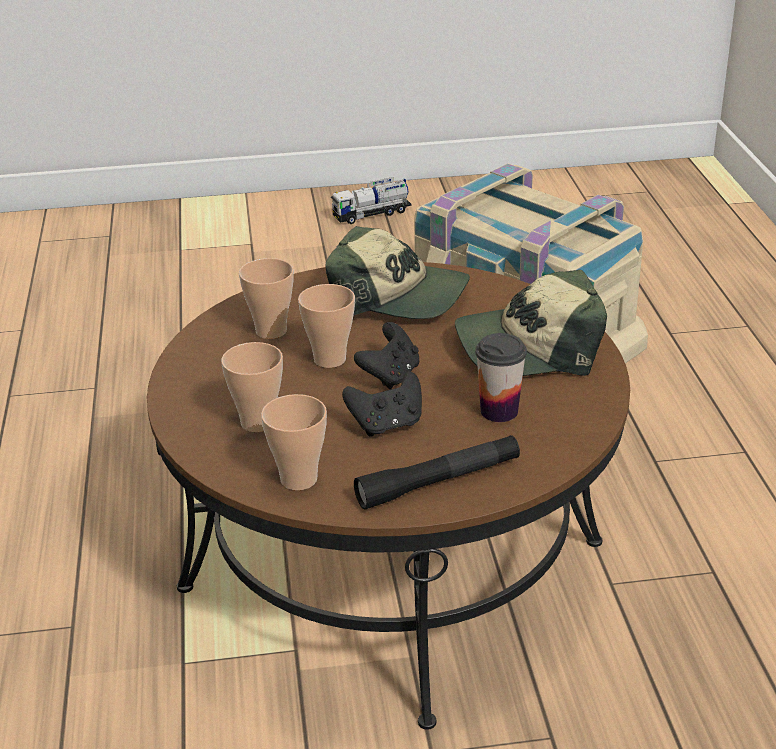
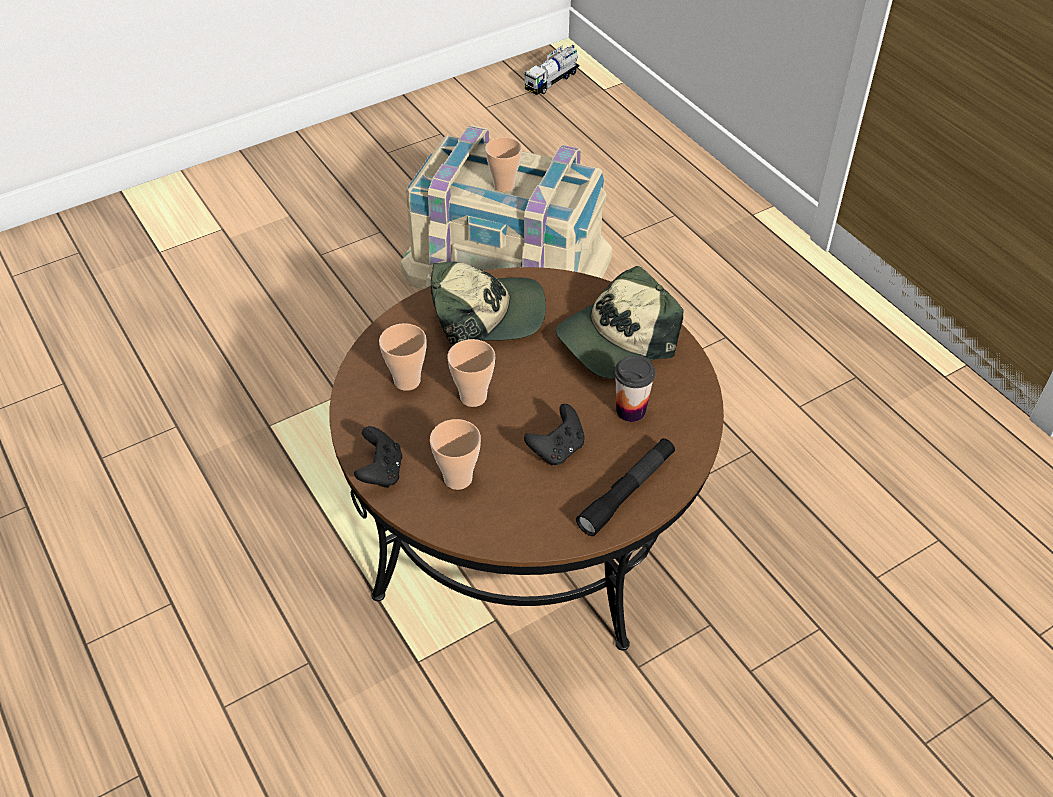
camera: 25 degrees left, 15 degrees up
(299, 479) = (524, 523): cup -> cup (504, 186)
(371, 214) = (313, 169): toy truck -> toy truck (552, 81)
(390, 376) = (530, 400): black game controller -> black game controller (381, 472)

